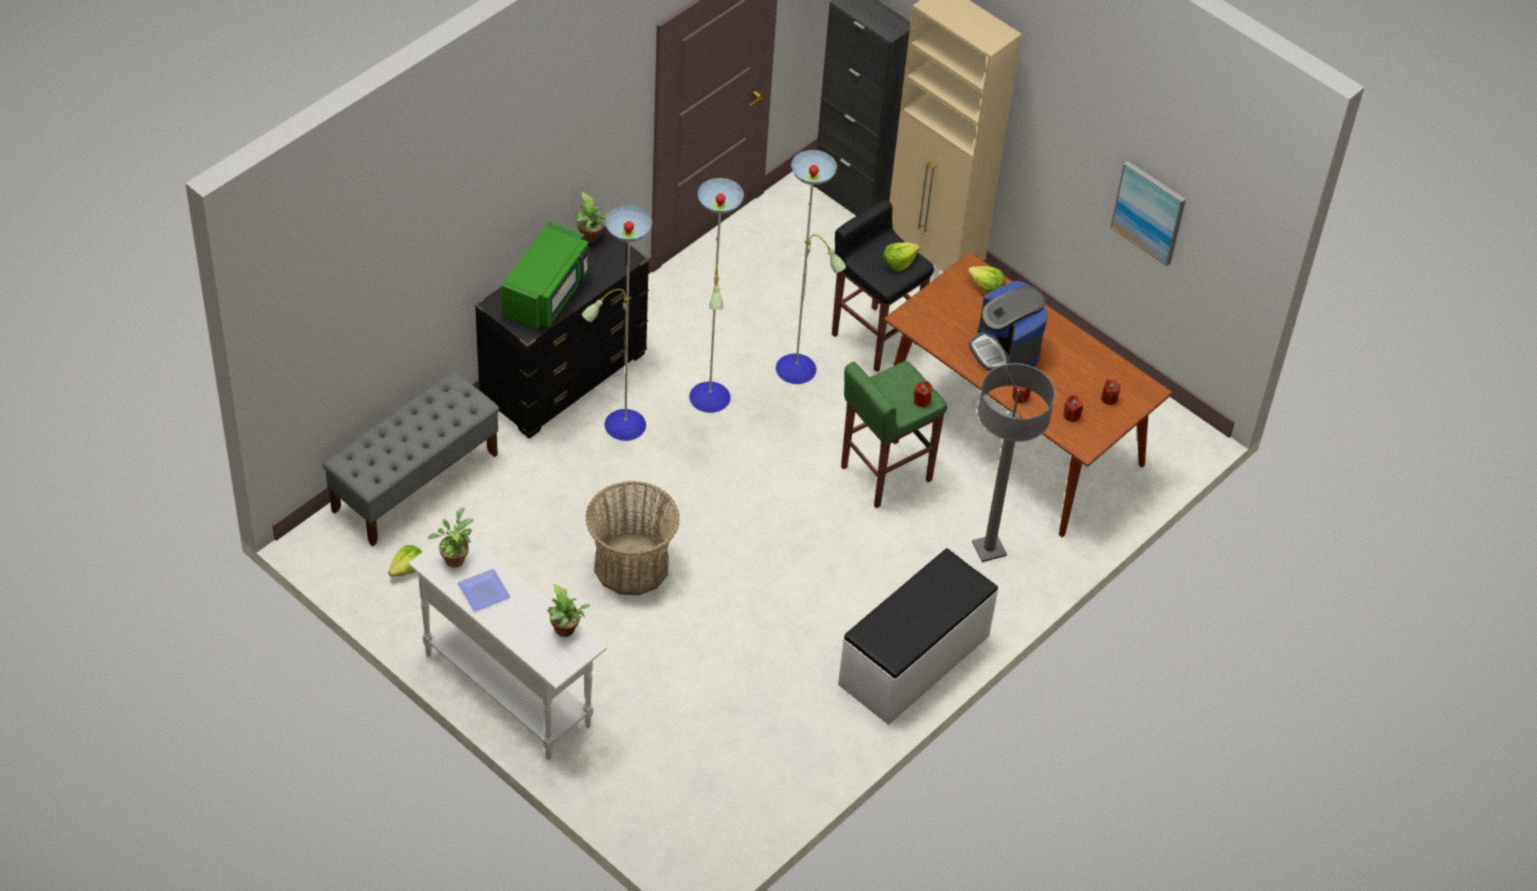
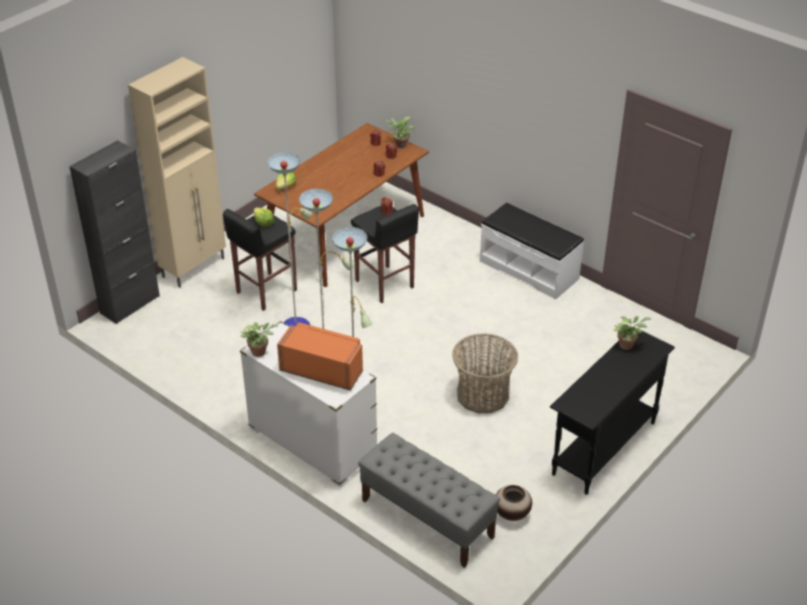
camera: 90 degrees left, 10 degrees down
(407, 569) = (512, 514): lettuce -> vase
(454, 558) = (581, 404): potted plant -> potted plant (399, 145)
(485, 592) = (607, 385): plate -> none
(507, 689) = (603, 448): white console table -> black console table
(547, 295) = (322, 370): green microwave -> orange microwave
(563, 377) = (312, 442): black dresser -> white dresser
(884, 473) = (384, 285): green stool -> black stool
(989, 549) = (438, 243): grey floor lamp -> none
(1005, 350) = (340, 179): coffee machine -> none
(1149, 212) = (272, 81): picture -> none

